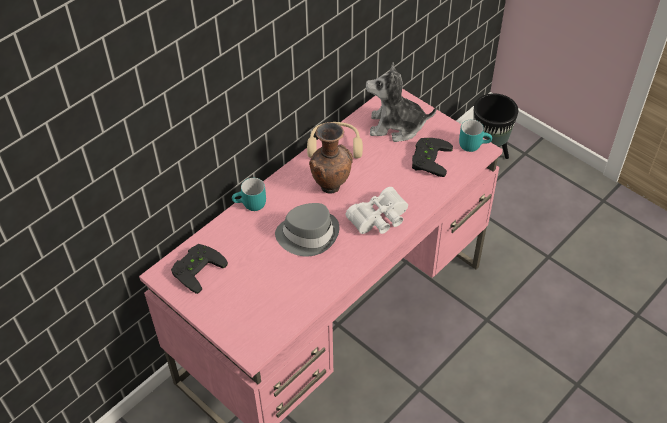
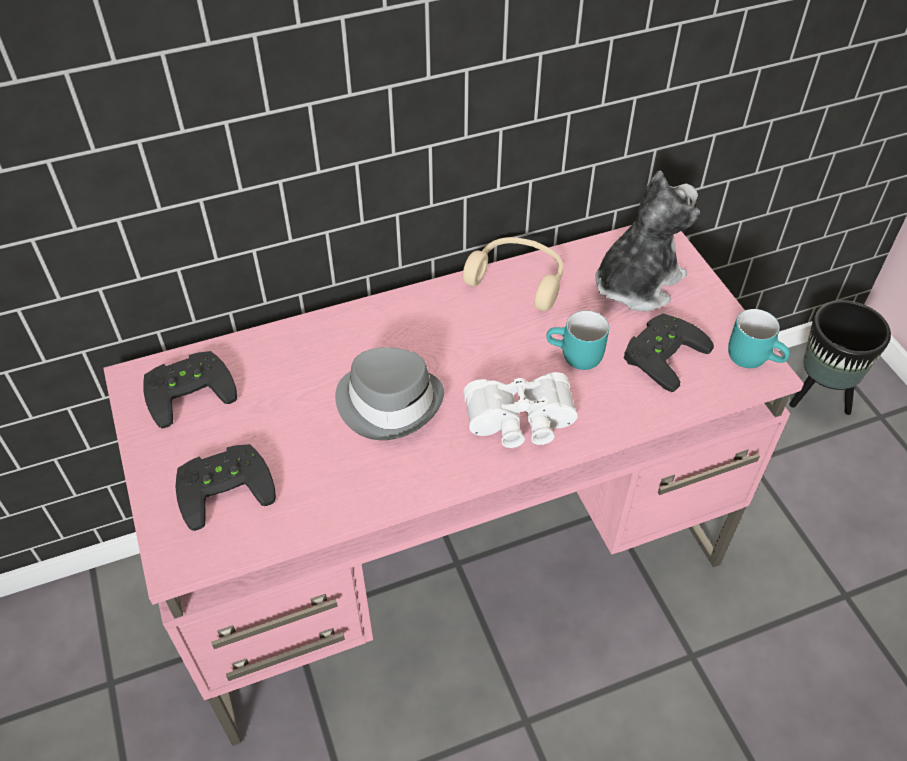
camera: 25 degrees right, 0 degrees up
(250, 307) = (224, 484): none -> black game controller
(251, 205) = (333, 324): turquoise mug -> turquoise mug (575, 357)
(330, 186) = (473, 338): brown vase -> none
(396, 126) = (636, 283): plush toy -> plush toy turned 105 degrees clockwise

